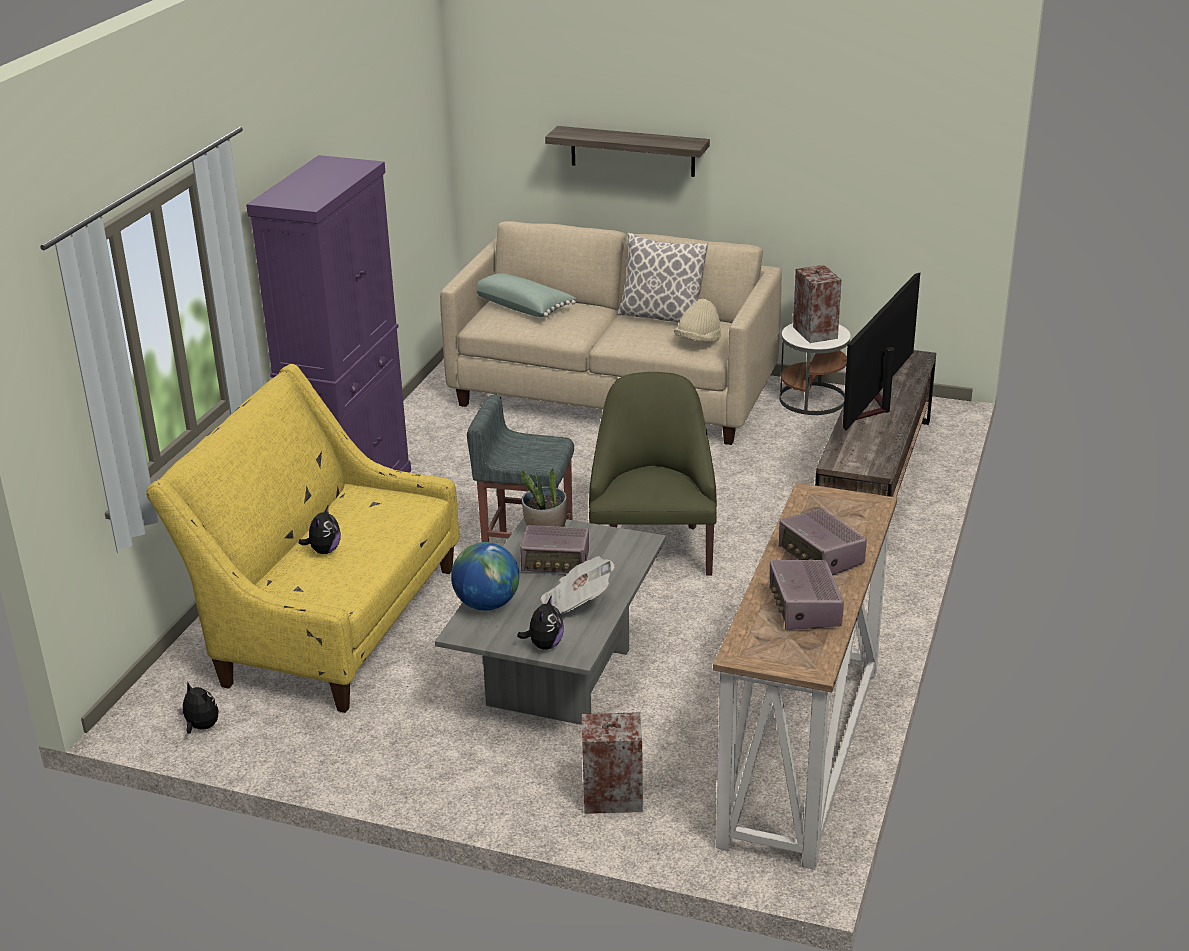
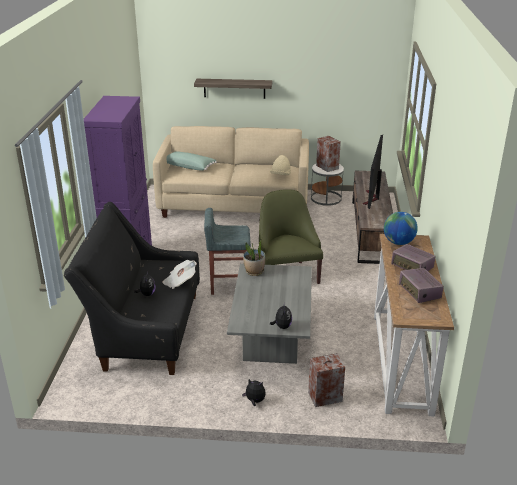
camera: 15 degrees left, 0 degrees up
(201, 727) = (101, 394): plush toy -> plush toy (254, 401)
(328, 623) = (144, 330): yellow sofa -> black sofa
(487, 604) = (243, 310): globe -> globe (398, 242)
(556, 562) = (266, 285): radio -> none
(577, 602) = (286, 303): newspaper -> newspaper (180, 282)
(661, 317) = (257, 165): pillow -> none

